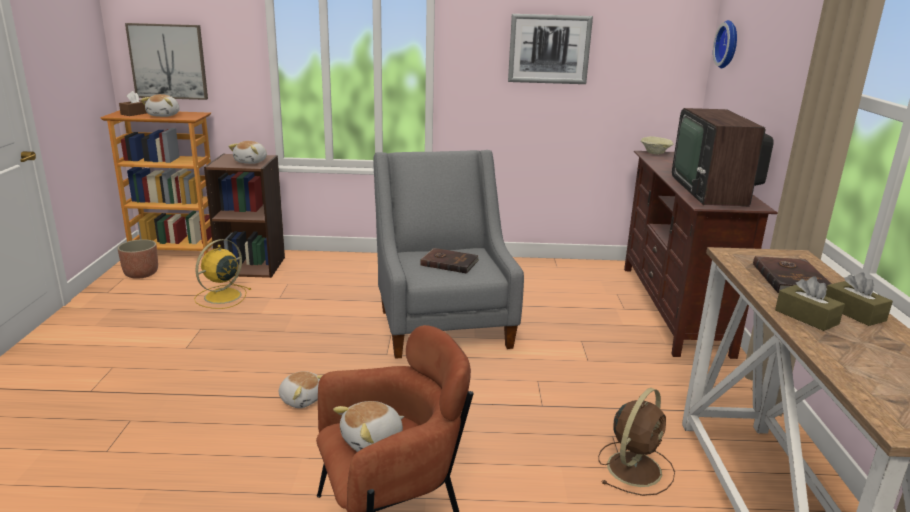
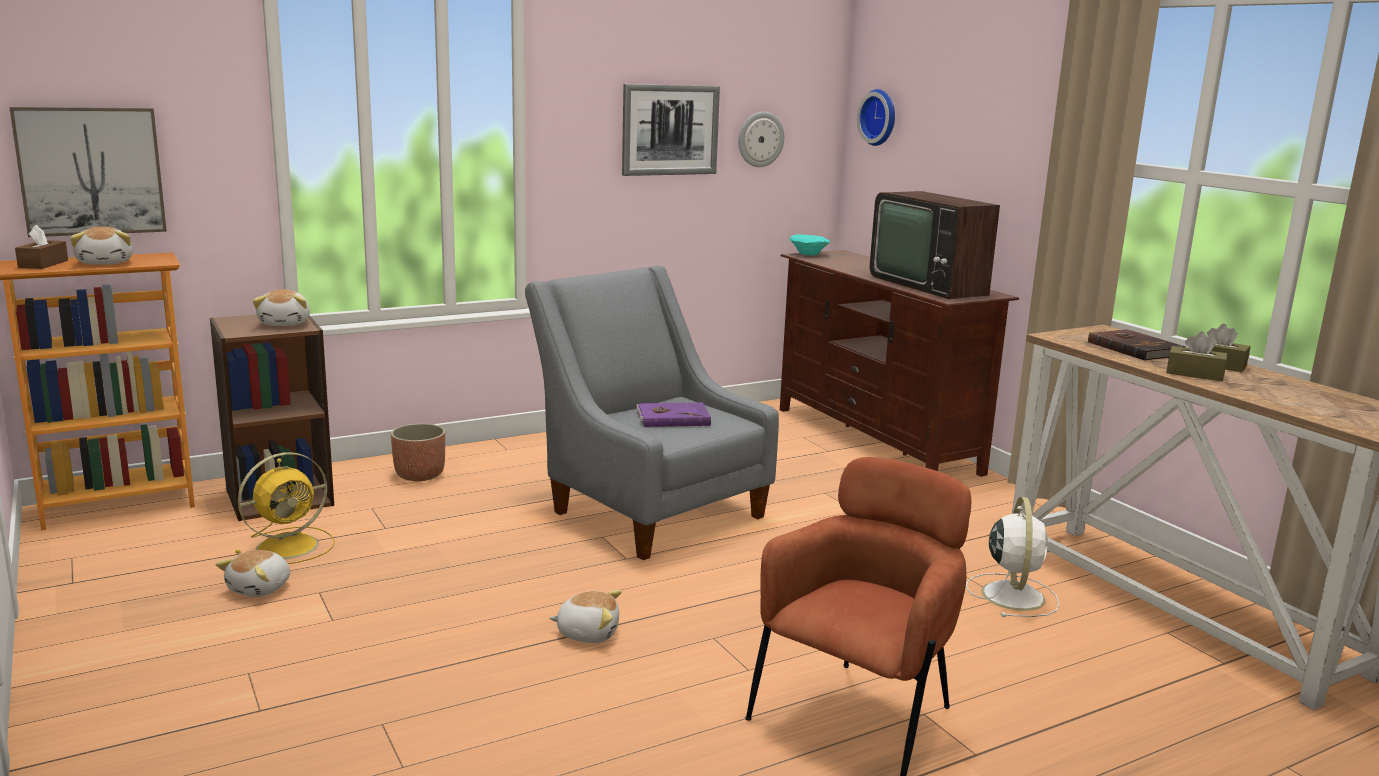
camera: 30 degrees left, 5 degrees down
(141, 274) = (96, 544): planter -> planter (419, 475)
(221, 297) = (290, 546): yellow fan -> yellow fan turned 135 degrees counterclockwise
(373, 441) = (862, 604): plush toy -> plush toy (260, 588)
(449, 262) = (672, 418): brown book -> purple book
(629, 59) = (760, 139): none -> wall clock
(635, 467) = (1012, 594): brown fan -> white fan
(655, 153) = (809, 254): beige bowl -> turquoise bowl

